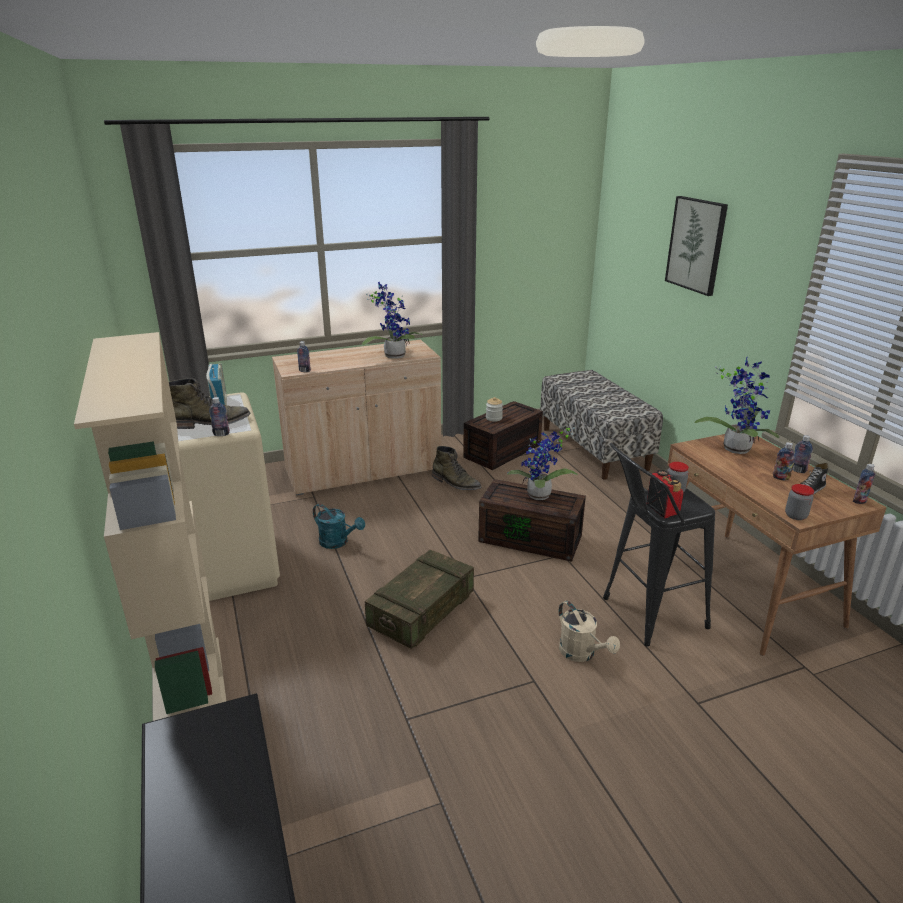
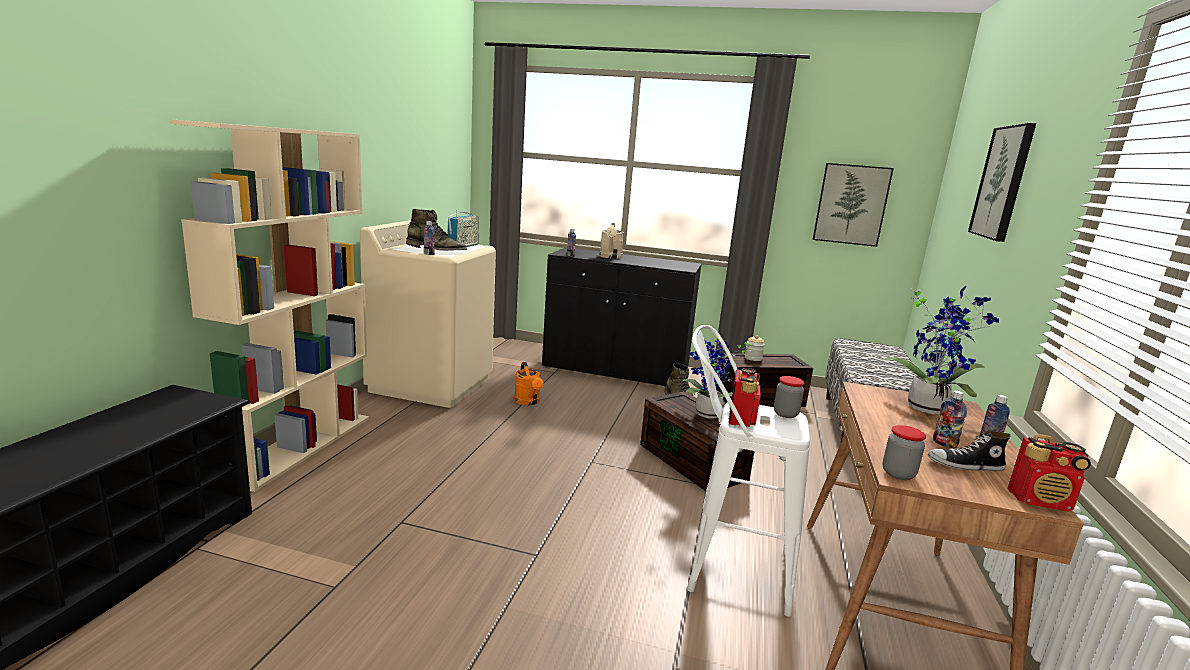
camera: 35 degrees right, 10 degrees down
(338, 542) = (528, 402): turquoise watering can -> orange watering can
(363, 470) = (615, 370): beige cabinet -> black cabinet
(393, 355) = (657, 264): potted plant -> none
(422, 612) = (521, 466): crate -> none
(534, 253) = (851, 204): none -> picture
(582, 654) = (611, 561): beige watering can -> beige watering can (610, 257)
(644, 615) = (725, 567): black stool -> white stool
(859, 501) = (1040, 501): bottle -> radio

